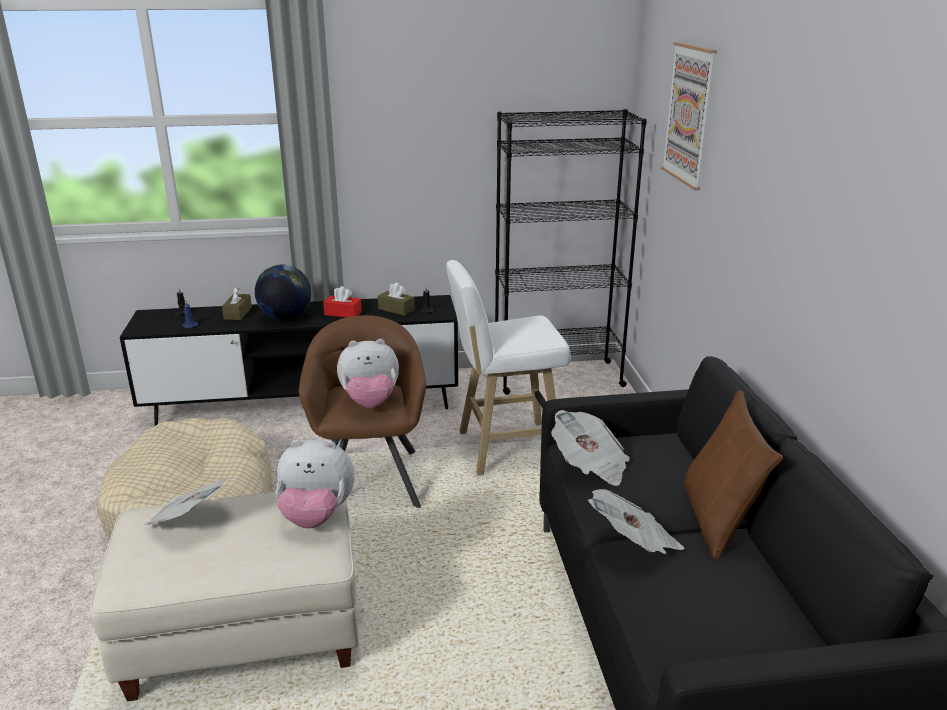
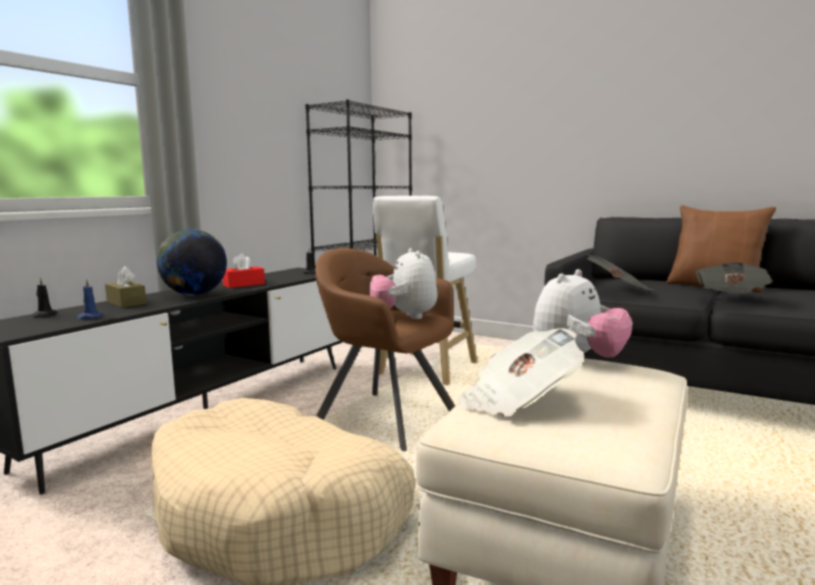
camera: 50 degrees left, 15 degrees down
(370, 402) = (405, 317): plush toy -> plush toy turned 135 degrees clockwise
(396, 309) = (283, 276): brown tissue box -> none
(689, 114) = (469, 94): picture -> none

